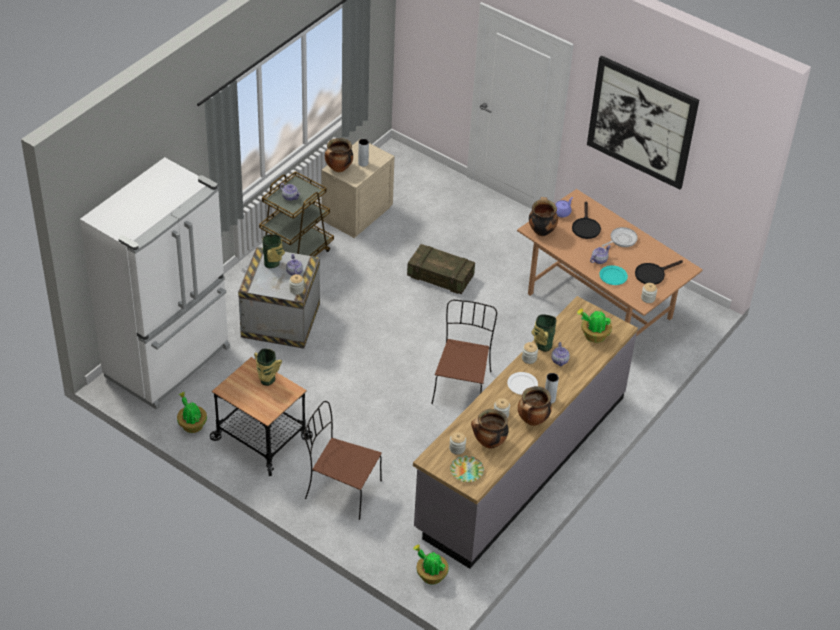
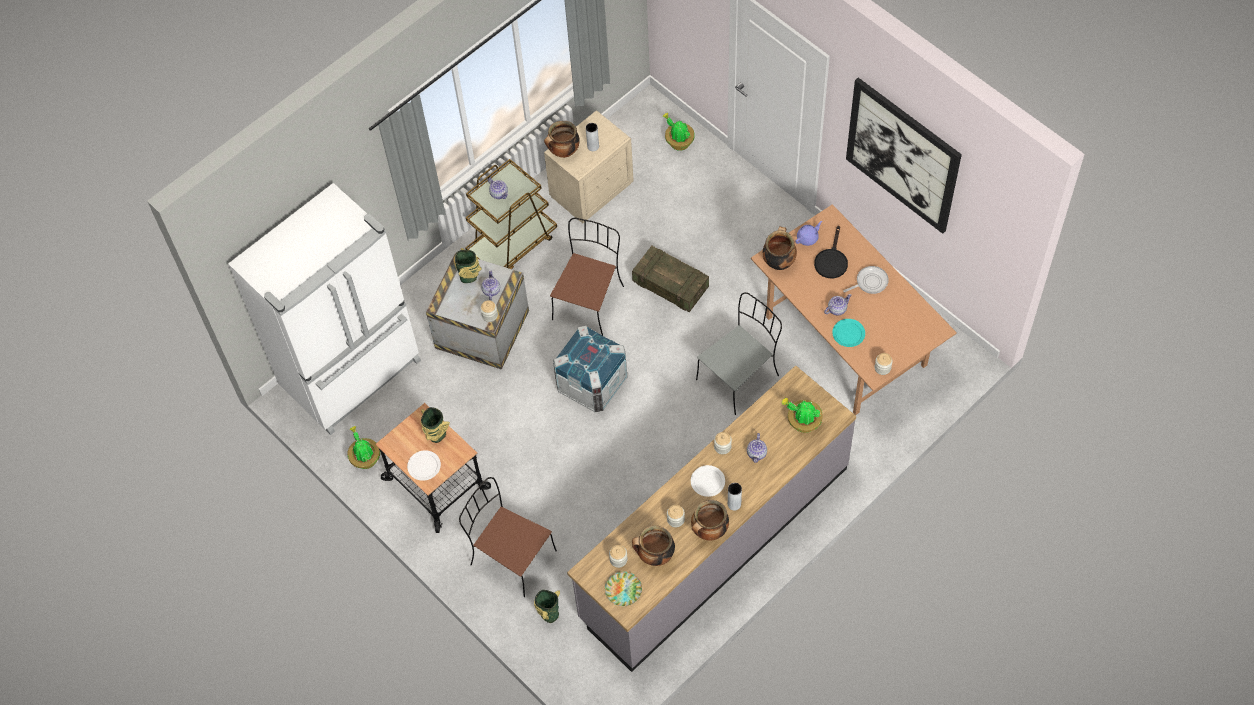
camera: 15 degrees right, 15 degrees up
(260, 404) = (424, 466): none -> white plate
(387, 353) = (592, 383): none -> crate
(430, 575) = (588, 675): potted plant -> potted plant (678, 142)
(462, 386) = (667, 436): brown chair -> brown chair (589, 301)
(514, 338) = (739, 376): none -> grey chair
(542, 345) = (741, 430): vase -> vase (548, 614)
(653, 274) = (896, 334): black frying pan -> none

